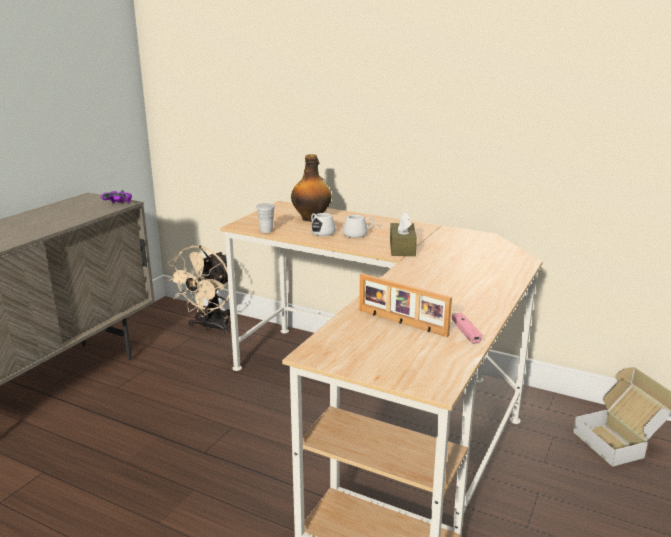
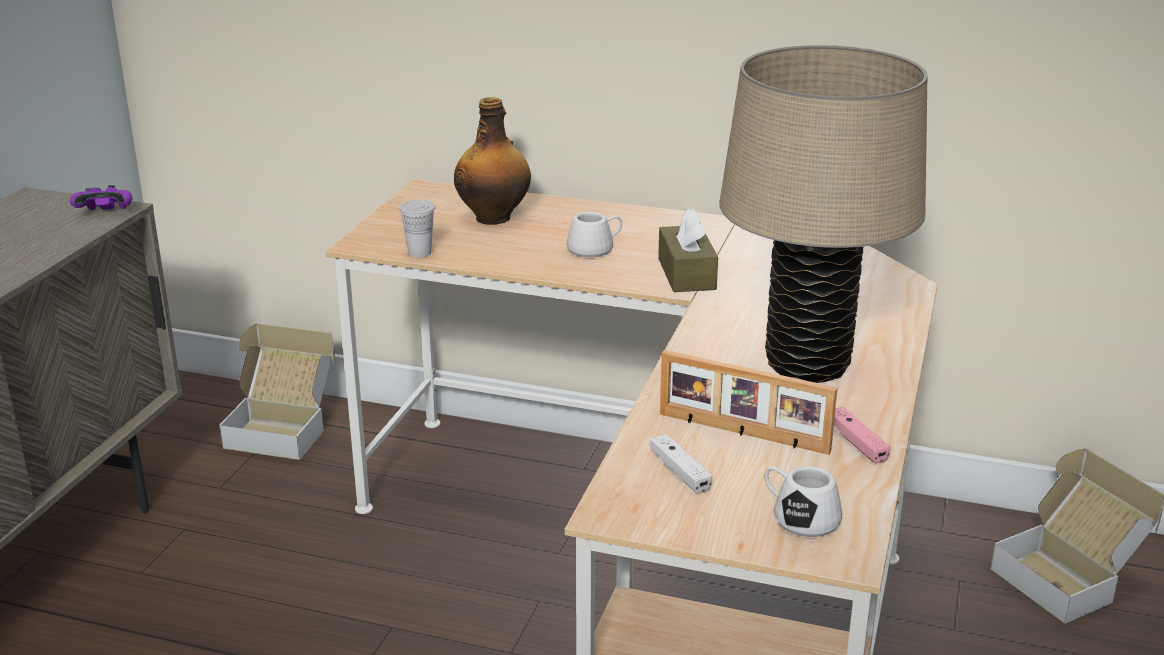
camera: 10 degrees left, 5 degrees up
(210, 327) = (284, 428): beige fan -> cardboard box
(321, 232) = (524, 248): white mug -> white mug (798, 517)
(358, 338) = (680, 472): none -> white game controller
(452, 294) = (807, 365): none -> beige table lamp

